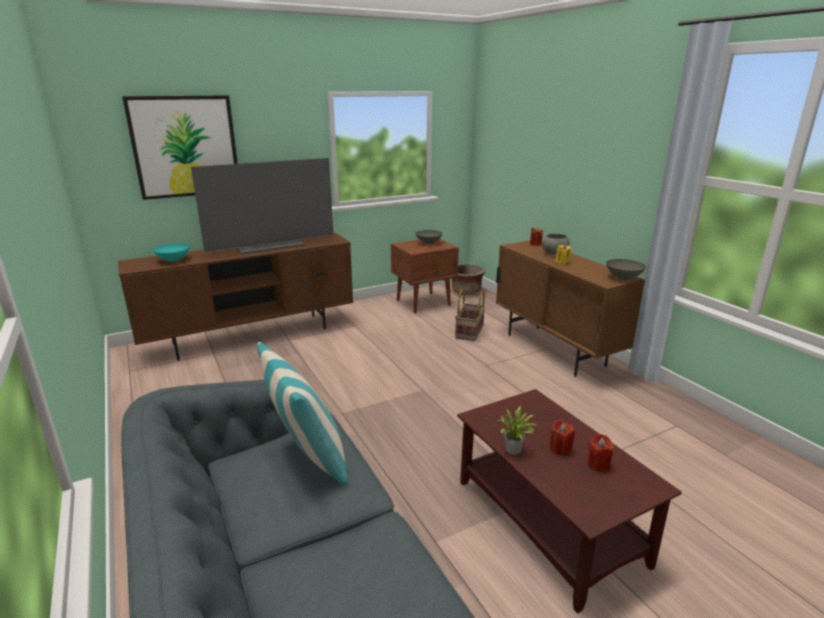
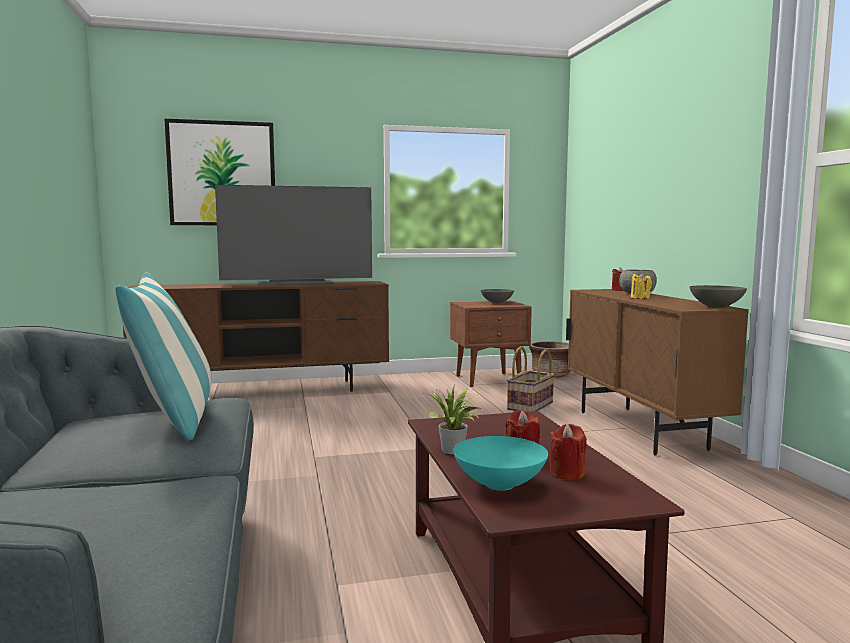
camera: 15 degrees right, 15 degrees down
(173, 260) = (185, 286): turquoise bowl -> turquoise bowl (499, 484)

